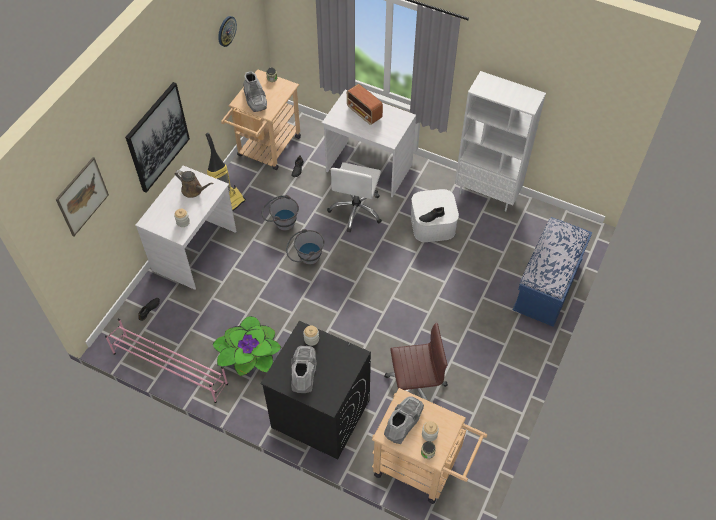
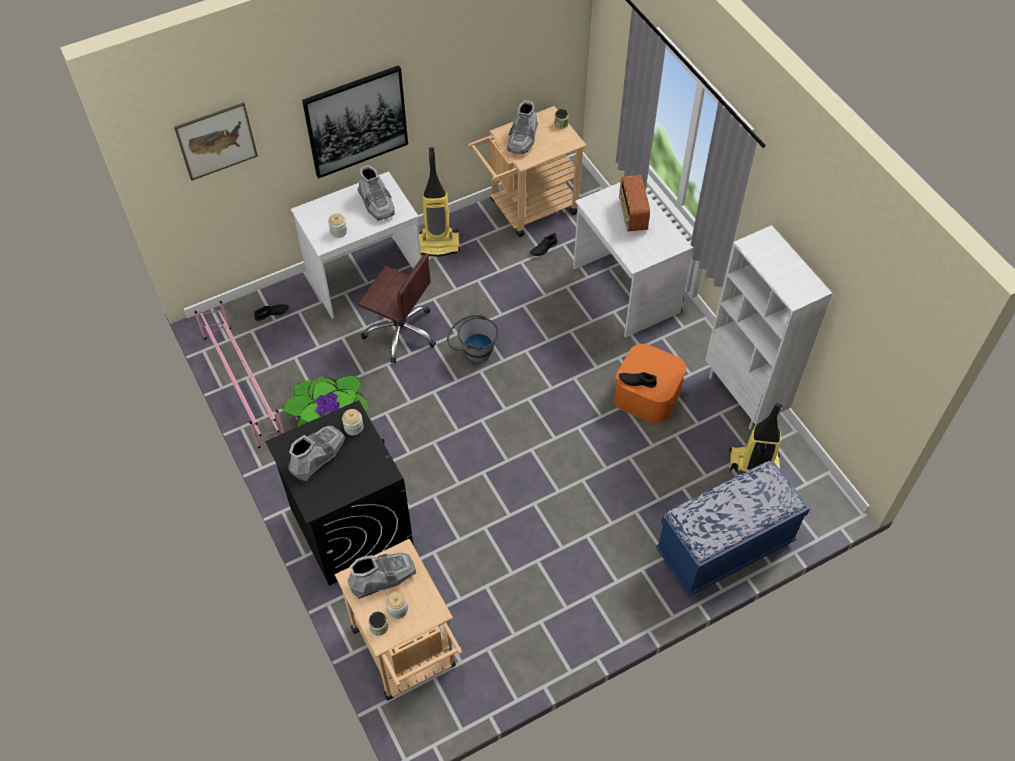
camera: 35 degrees right, 0 degrees up
(193, 190) = (377, 203): brown watering can -> grey boot
(226, 31) = (509, 37): wall clock -> none
(281, 222) = (478, 297): grey bucket -> none
(356, 210) = (571, 330): white office chair -> none
(414, 388) = (472, 564): brown office chair -> brown office chair (401, 332)
(433, 224) = (647, 394): white storage box -> orange storage box
(524, 230) = (753, 464): none -> vacuum cleaner

